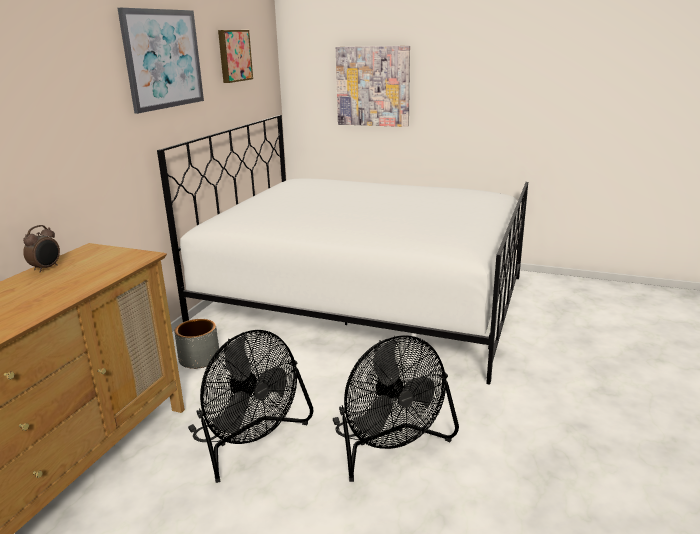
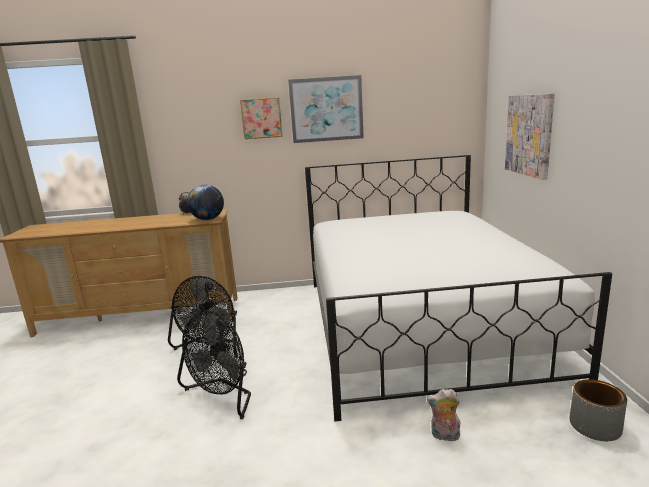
camera: 65 degrees right, 5 degrees down
(130, 258) = (208, 219): none -> globe
(199, 359) = (284, 303): grey planter -> grey planter (594, 426)
(233, 55) = (412, 105): picture -> picture (261, 118)
(537, 341) = (444, 436): none -> plush toy

